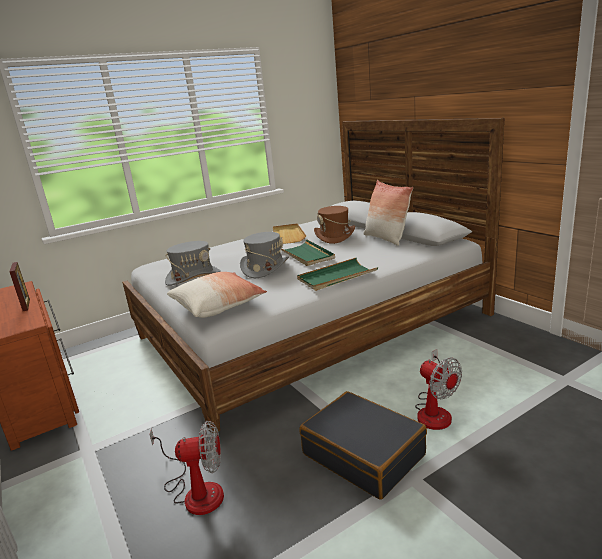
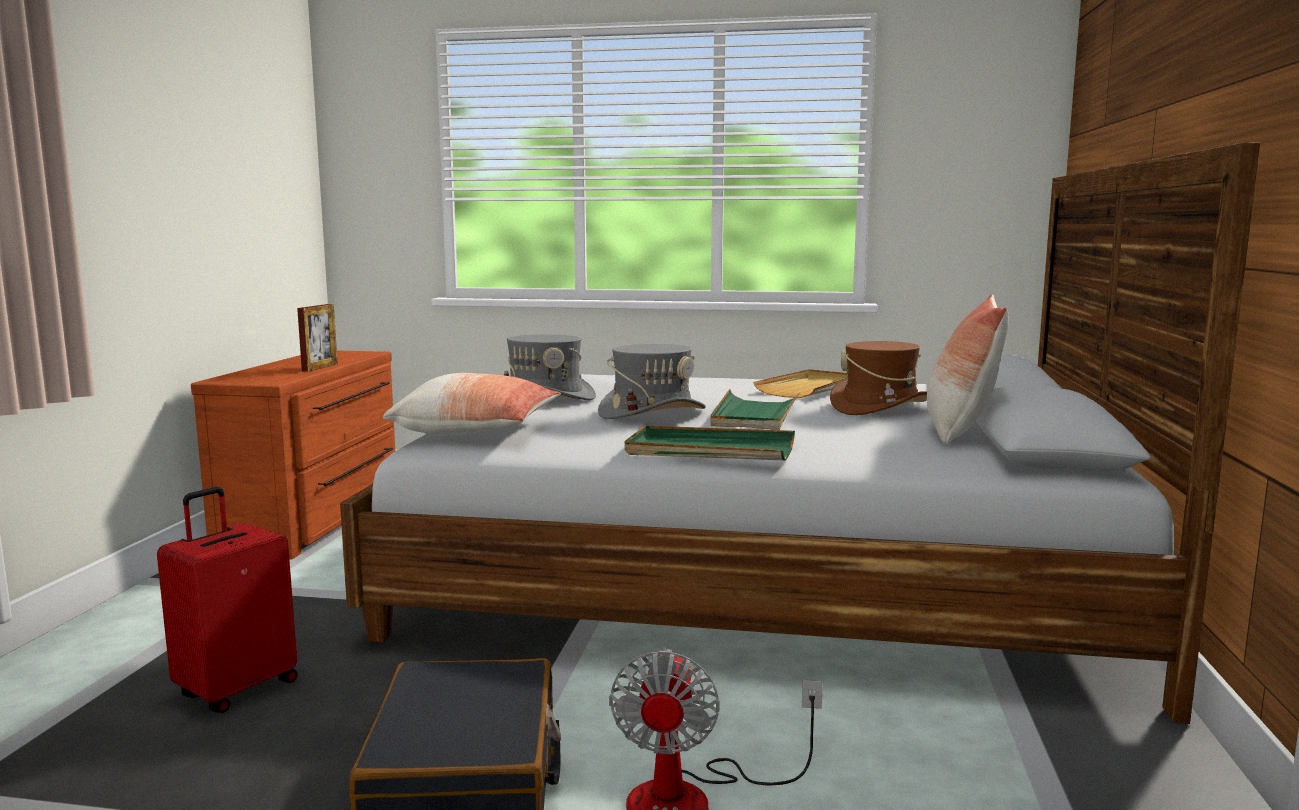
camera: 40 degrees right, 10 degrees down
(196, 491) = (236, 689): fan -> red suitcase

